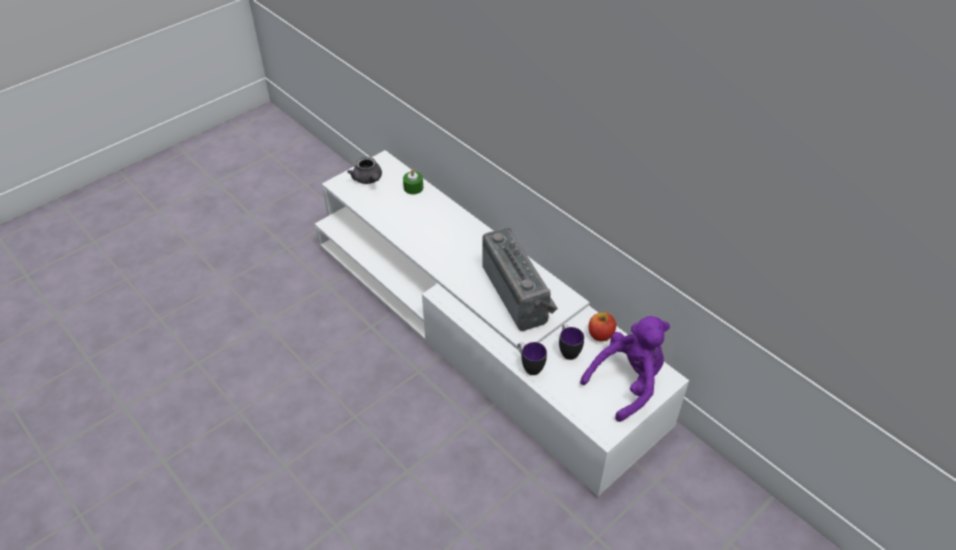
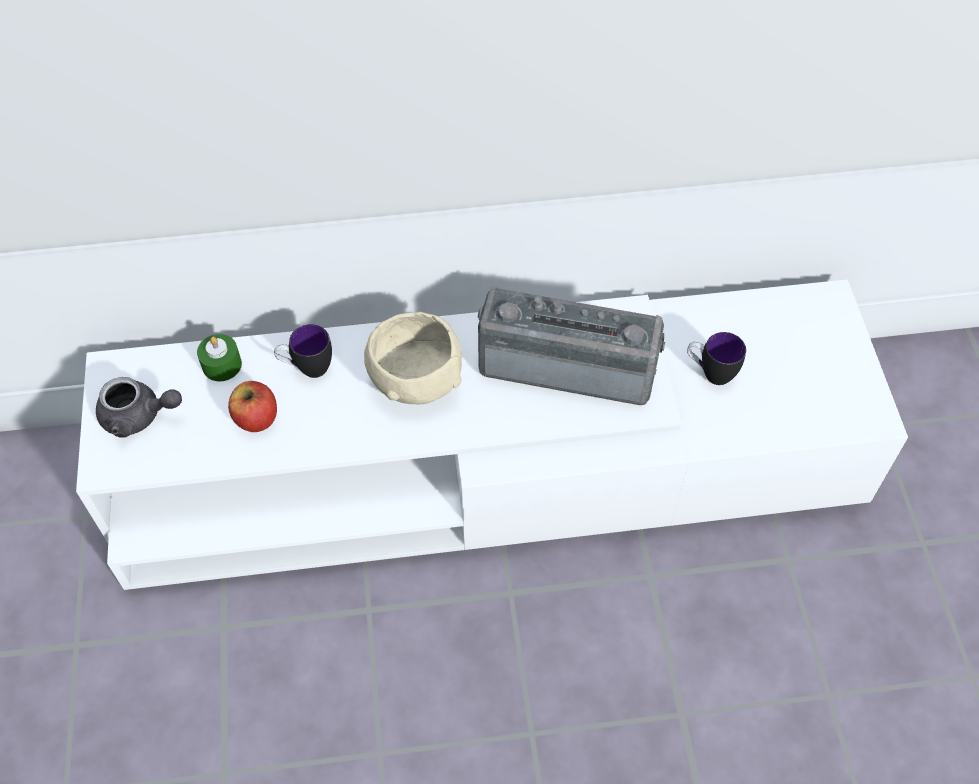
camera: 55 degrees left, 10 degrees up
(459, 248) = (416, 383): none -> beige bowl
(529, 366) = (707, 434): mug -> mug (307, 368)
(600, 334) = (708, 320): apple -> apple (256, 418)
(627, 382) = (810, 343): purple plush toy -> none

